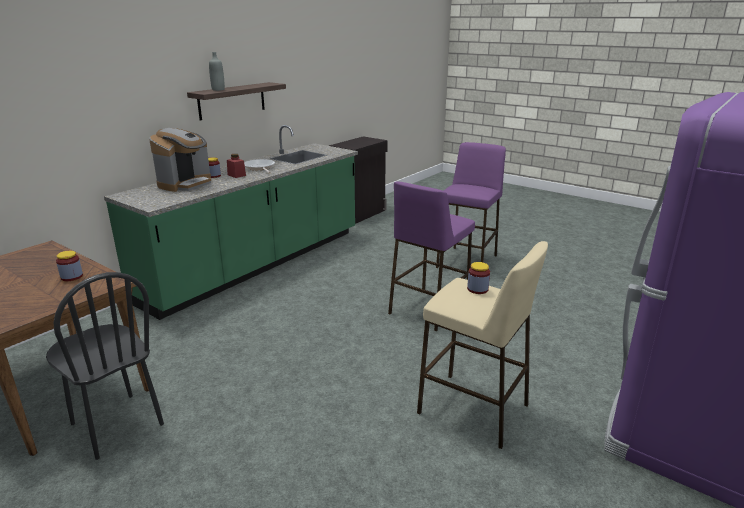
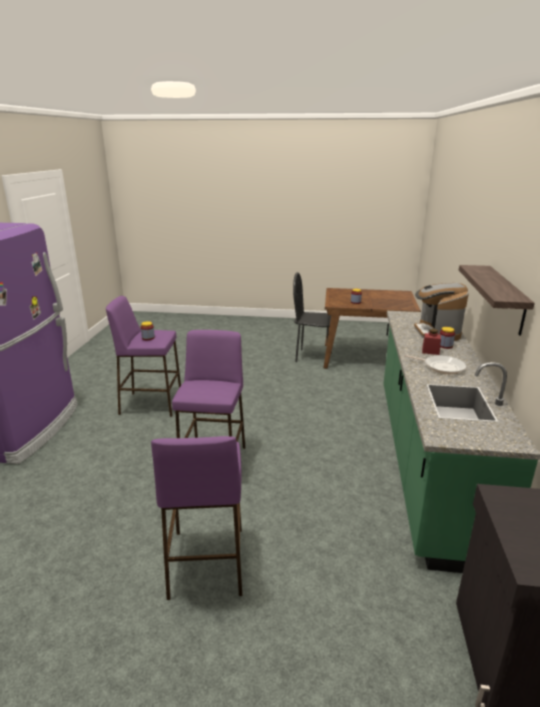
camera: 150 degrees right, 0 degrees up
(218, 89) = (486, 273): grey bottle -> none
(474, 409) = (151, 404): beige stool -> purple stool

